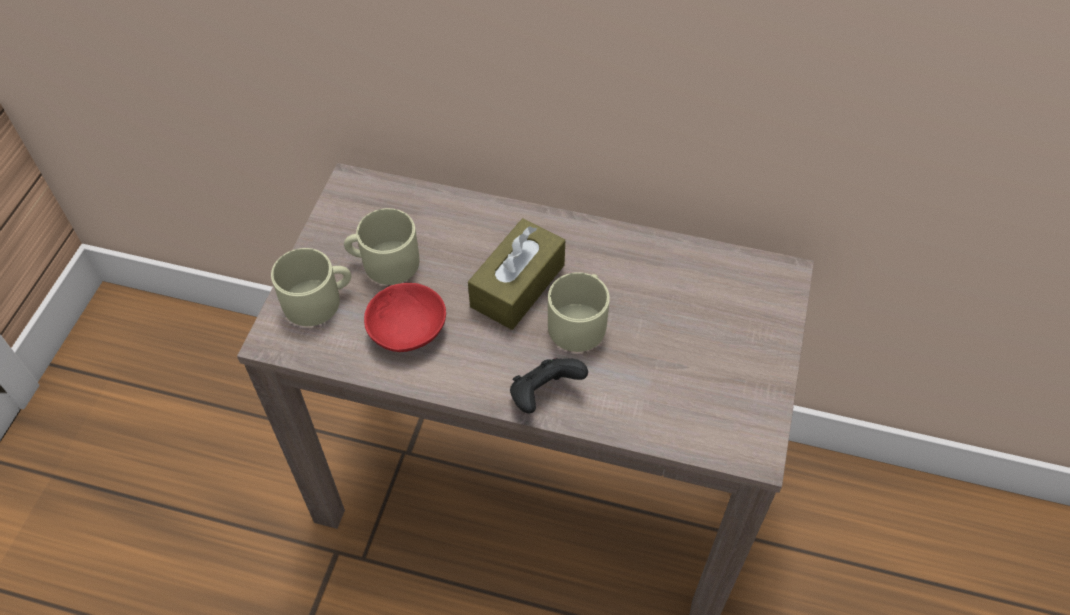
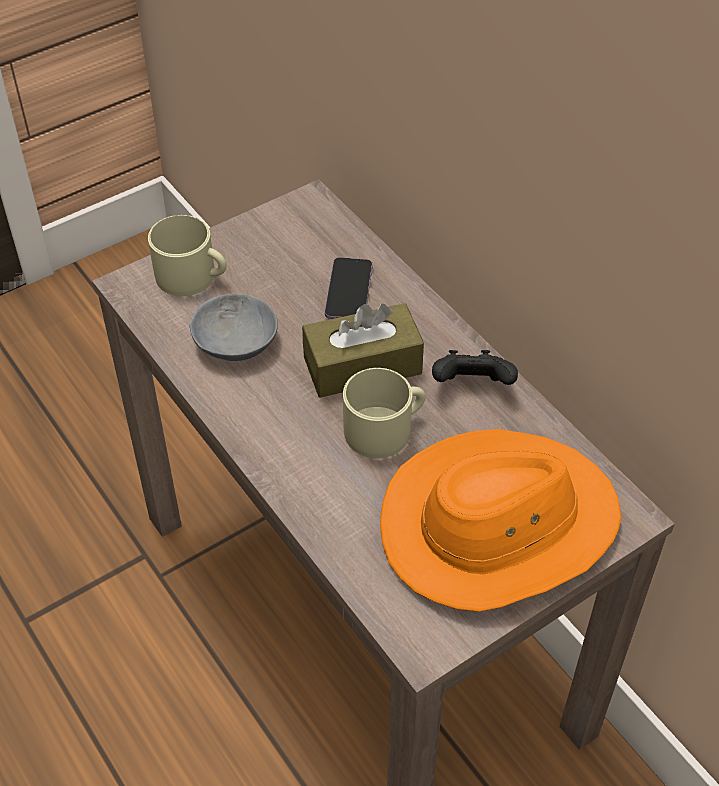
camera: 40 degrees right, 5 degrees down
(383, 262) = (272, 278): beige mug -> none
(407, 331) = (234, 344): red bowl -> grey bowl
(450, 236) = (348, 291): none -> phone
(544, 395) = (289, 467): black game controller -> black game controller (472, 386)
(717, 336) = (498, 525): none -> orange hat

